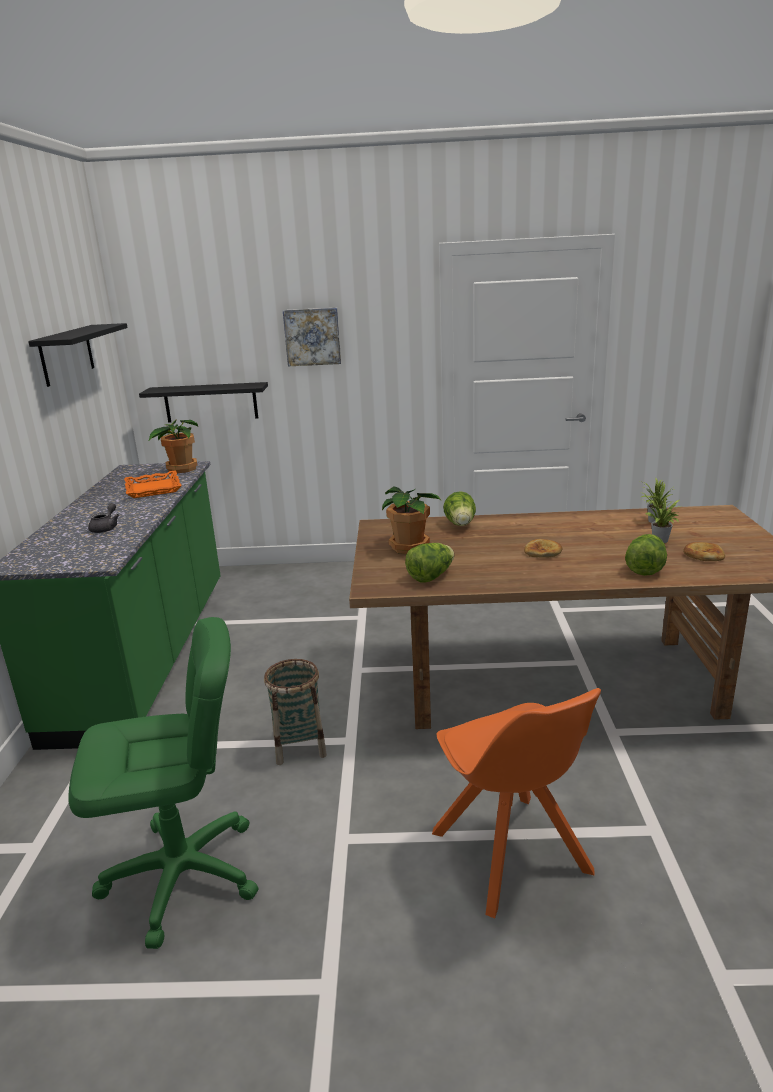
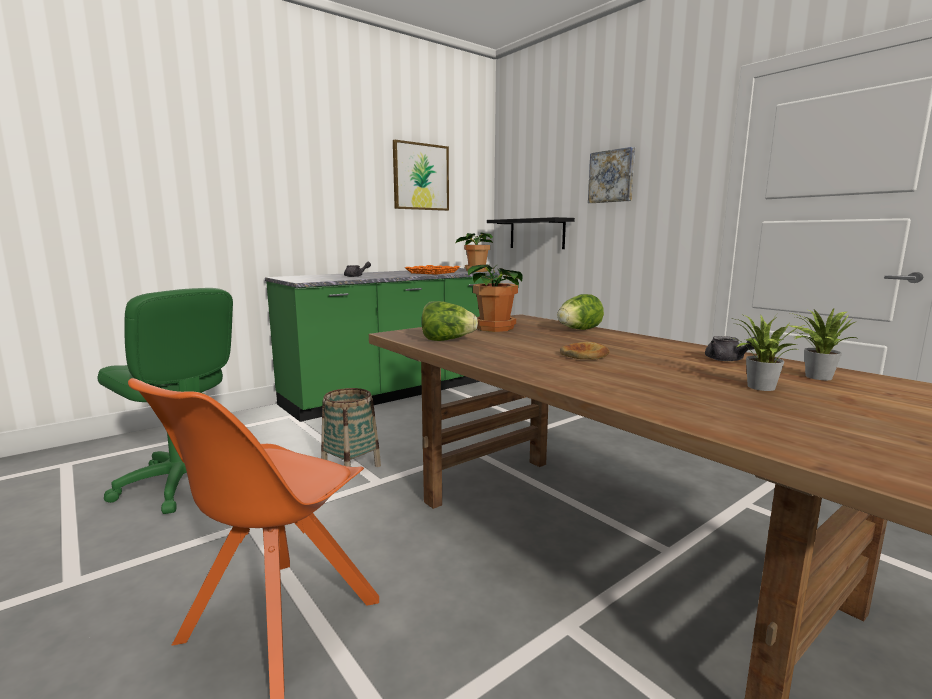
camera: 50 degrees right, 10 degrees down
(67, 354) = (421, 177): black shelf -> picture
(600, 523) = (728, 360): none -> grey teapot
(645, 569) = (646, 393): lettuce -> none
(703, 555) = (784, 413): bread -> none

